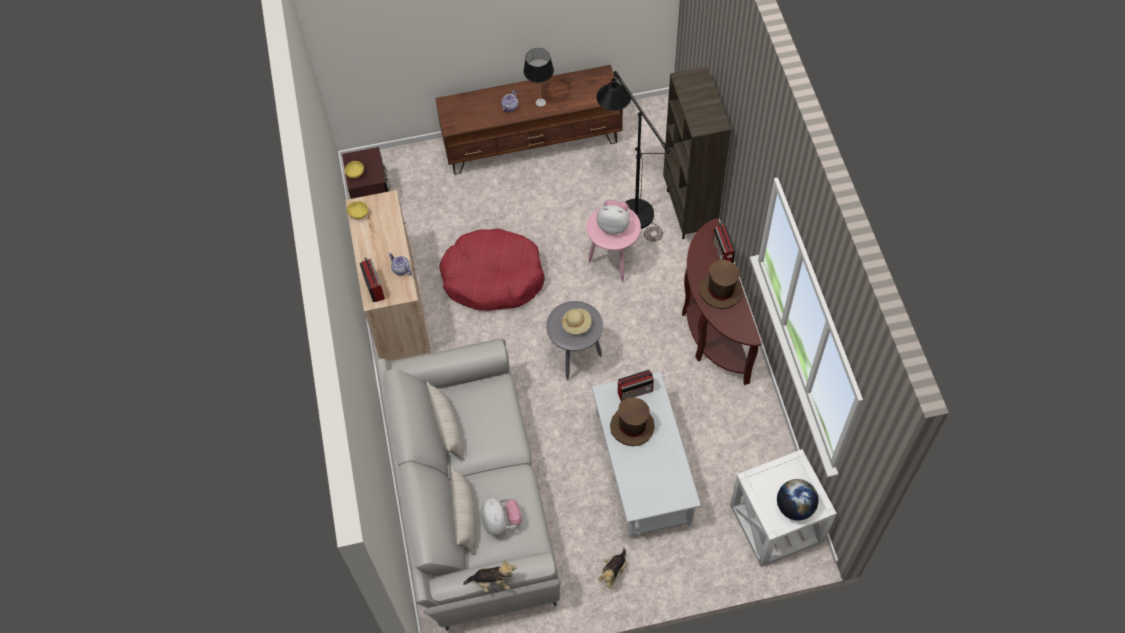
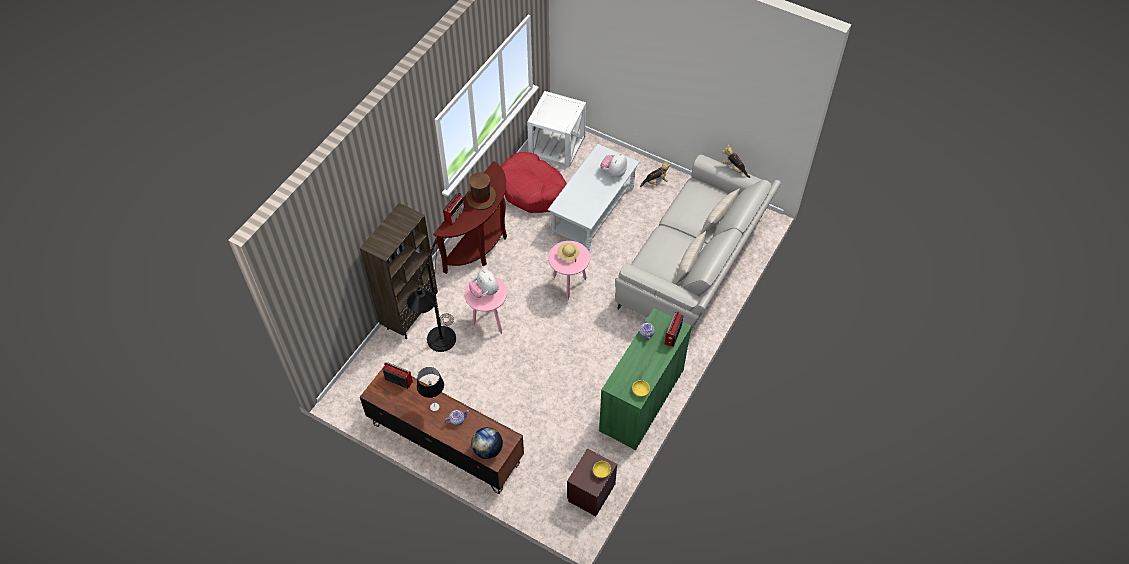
camera: 140 degrees left, 5 degrees down
(396, 305) = (641, 400): beige cabinet -> green cabinet
(493, 277) = (566, 370): red dog bed -> red dog bed (532, 189)
(501, 522) = (702, 202): plush toy -> plush toy (613, 172)
(575, 358) = (568, 287): grey side table -> pink side table
(632, 427) = (592, 195): brown hat -> none
(636, 391) = (571, 209): radio -> radio (398, 380)
(794, 507) = (559, 105): globe -> globe (488, 450)

